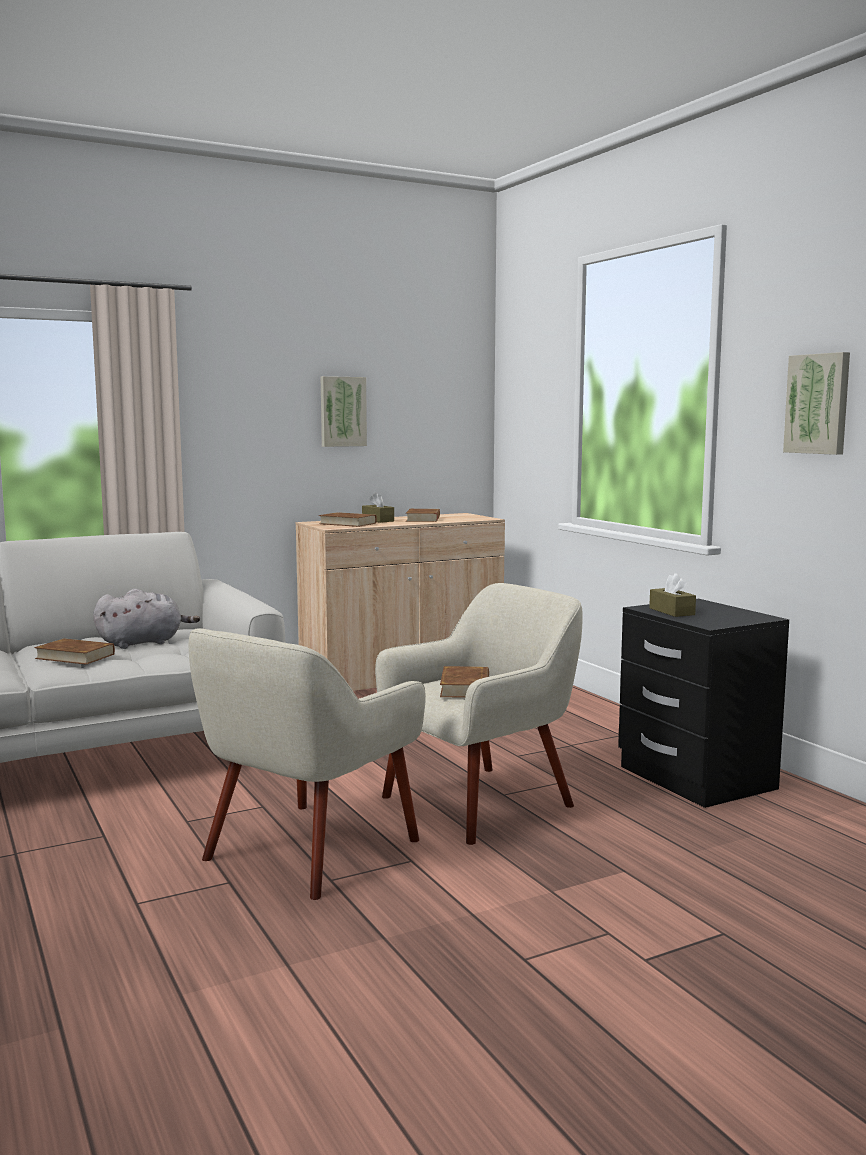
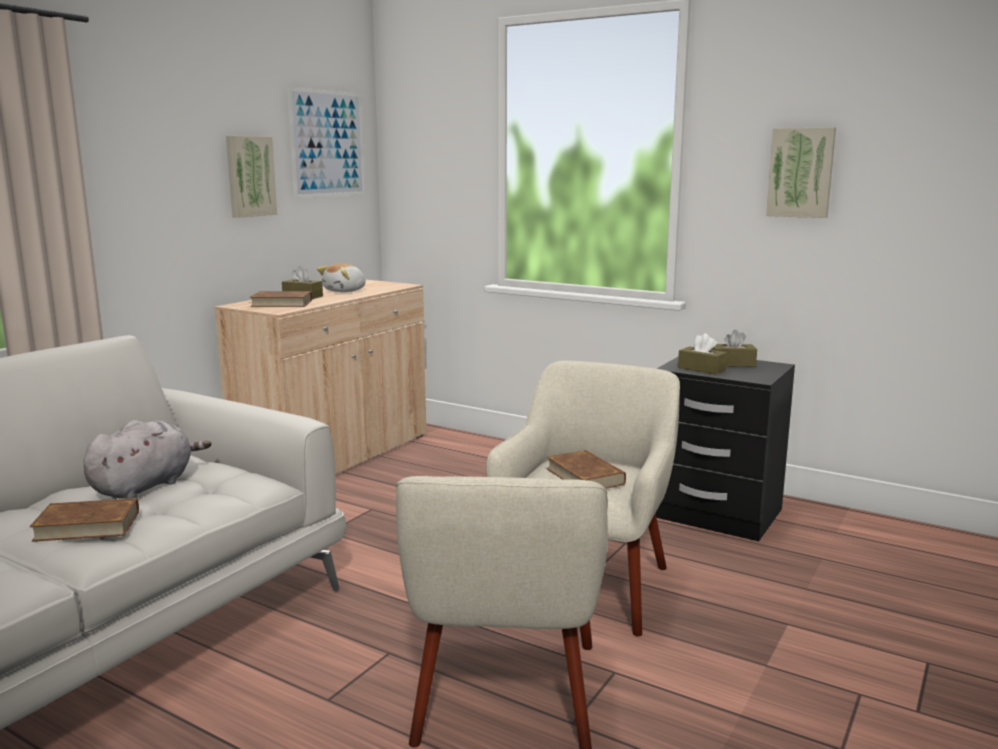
camera: 30 degrees left, 5 degrees up
(423, 519) = (345, 291): brown book -> plush toy
(431, 383) = (327, 144): none -> picture
(717, 611) = (732, 363): none -> brown tissue box

